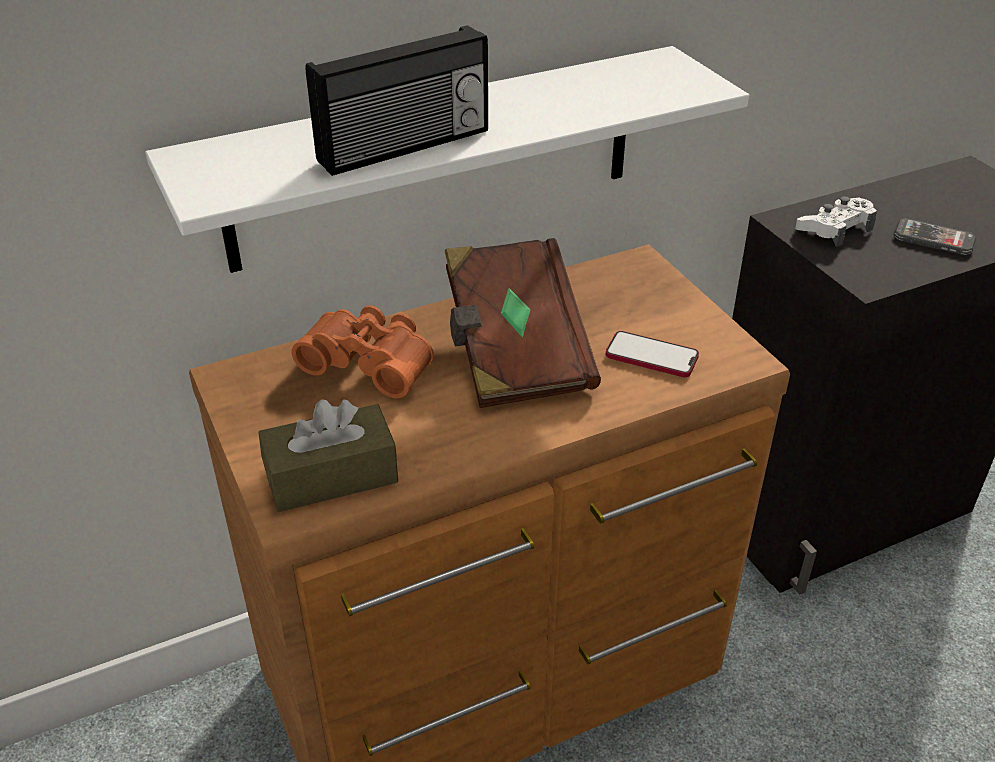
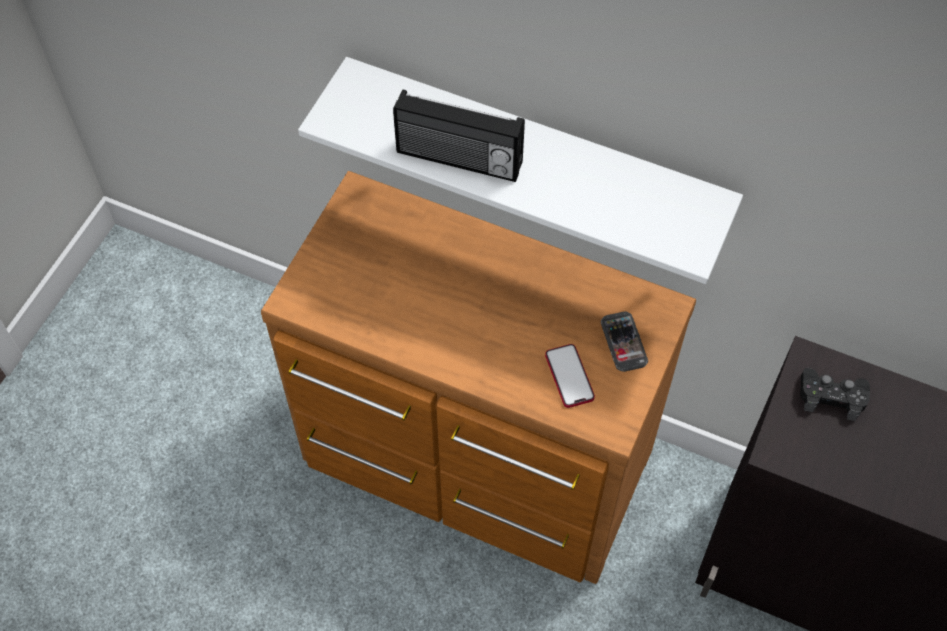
camera: 50 degrees right, 20 degrees up
(331, 476) = (329, 299): brown tissue box -> none
(371, 362) = (430, 244): orange binoculars -> none
(514, 351) = (506, 305): brown book -> none
(835, 228) = (831, 396): white game controller -> black game controller
(933, 239) = (883, 466): phone -> phone (623, 342)

